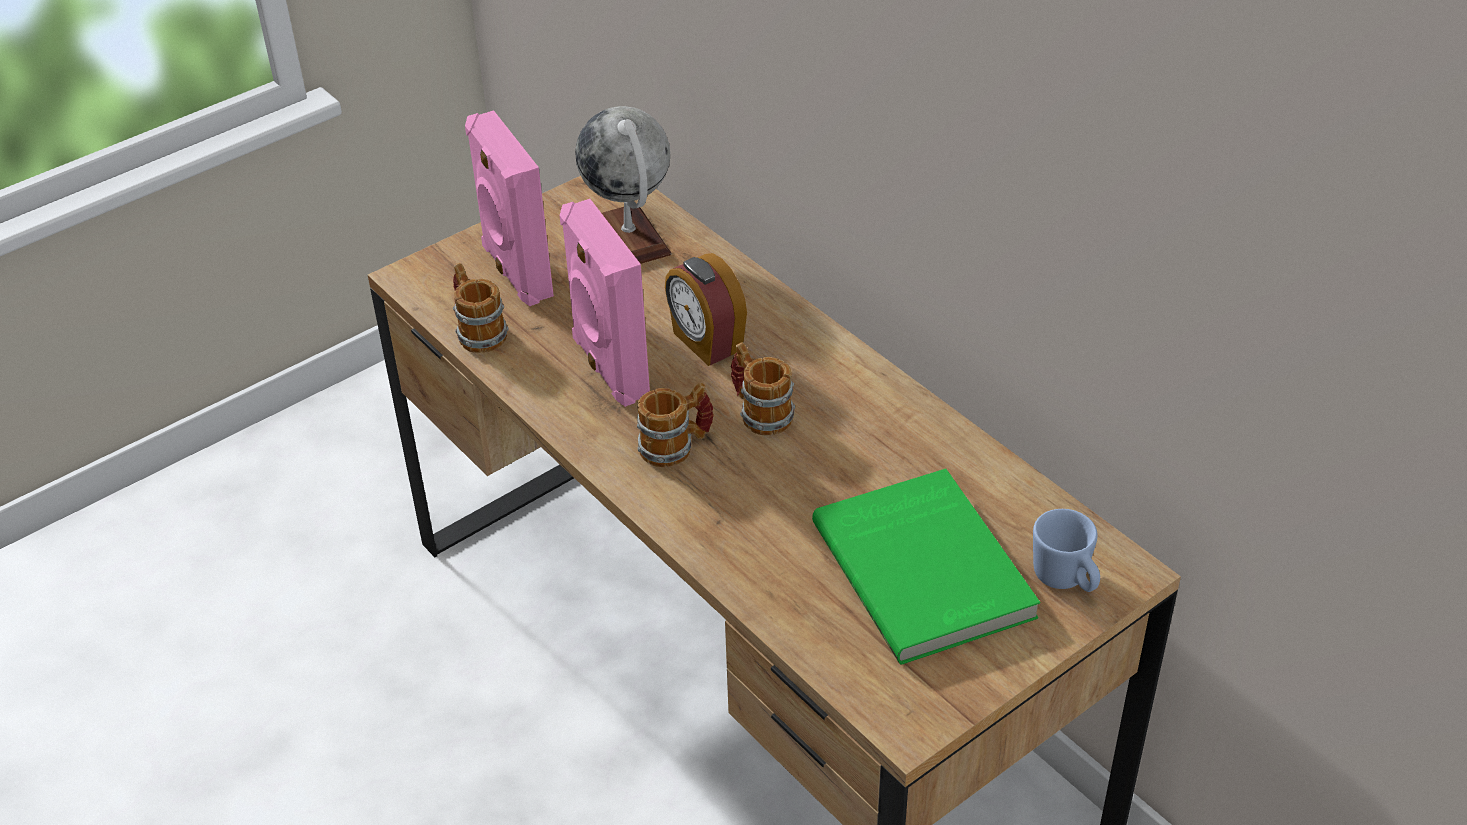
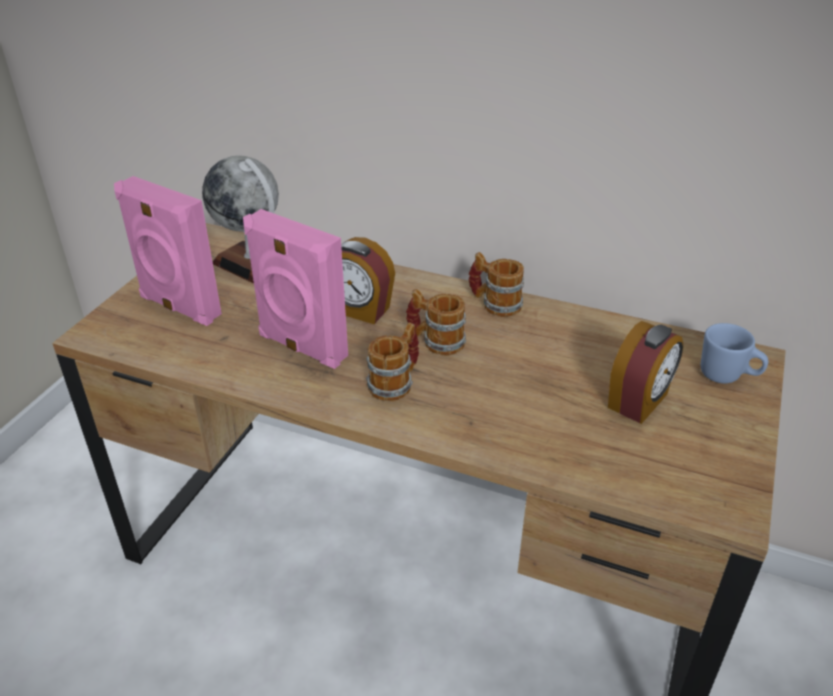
camera: 30 degrees left, 5 degrees down
(478, 331) = (177, 354): mug -> mug (494, 304)
(926, 569) = (639, 402): green book -> alarm clock

